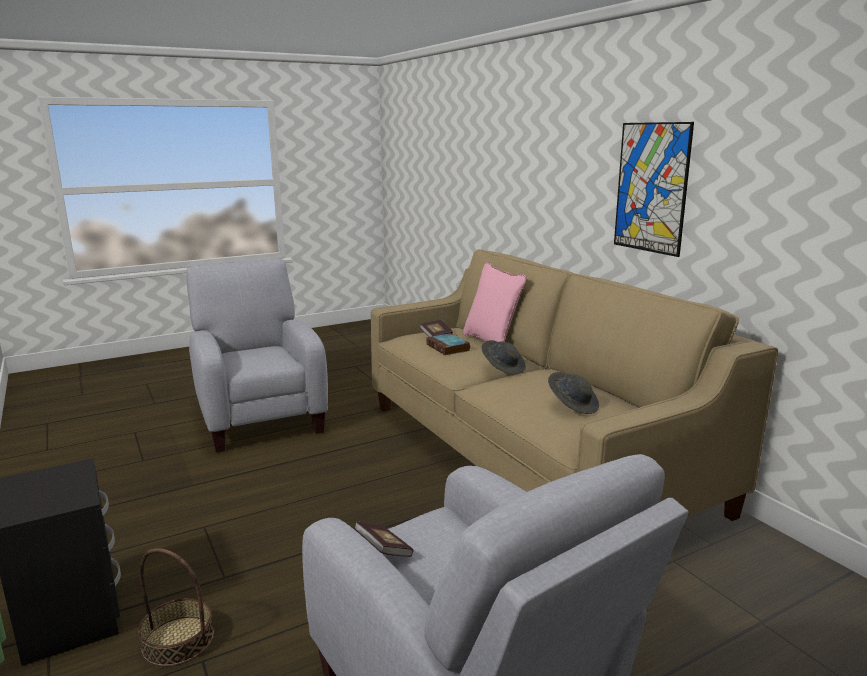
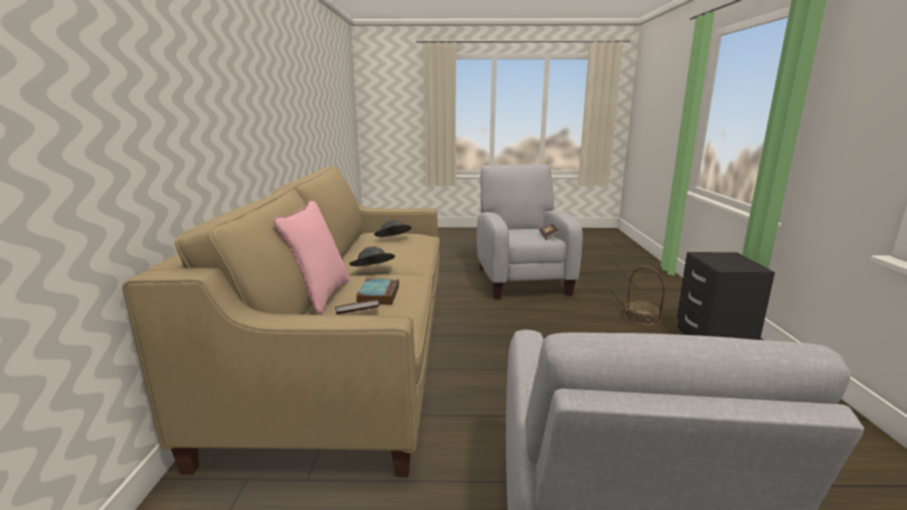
camera: 150 degrees left, 0 degrees up
(651, 188) = (247, 100): picture -> none

